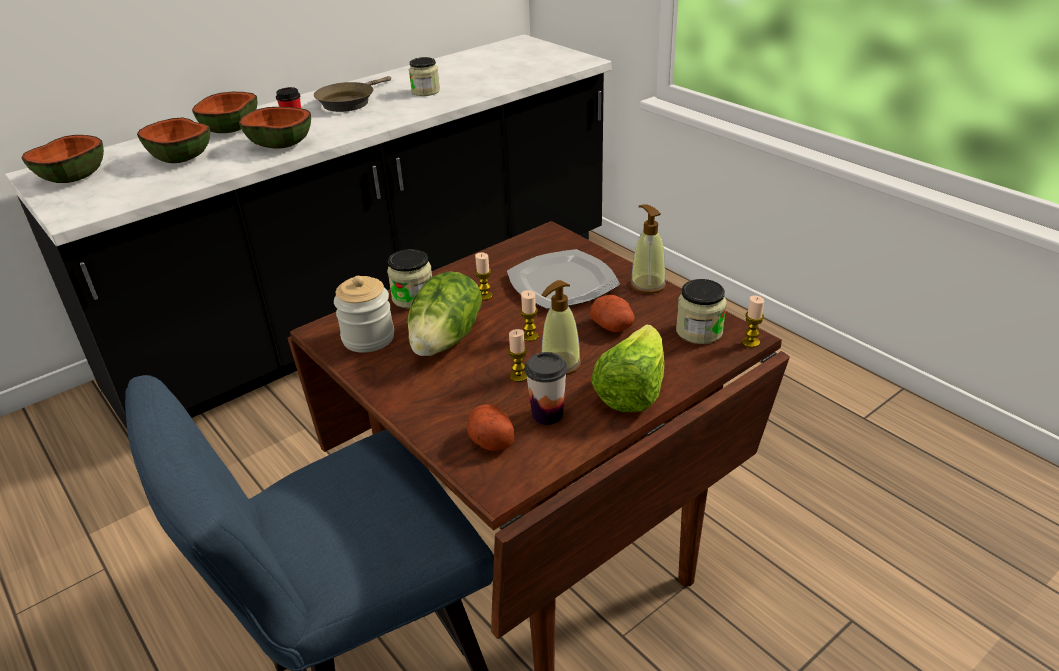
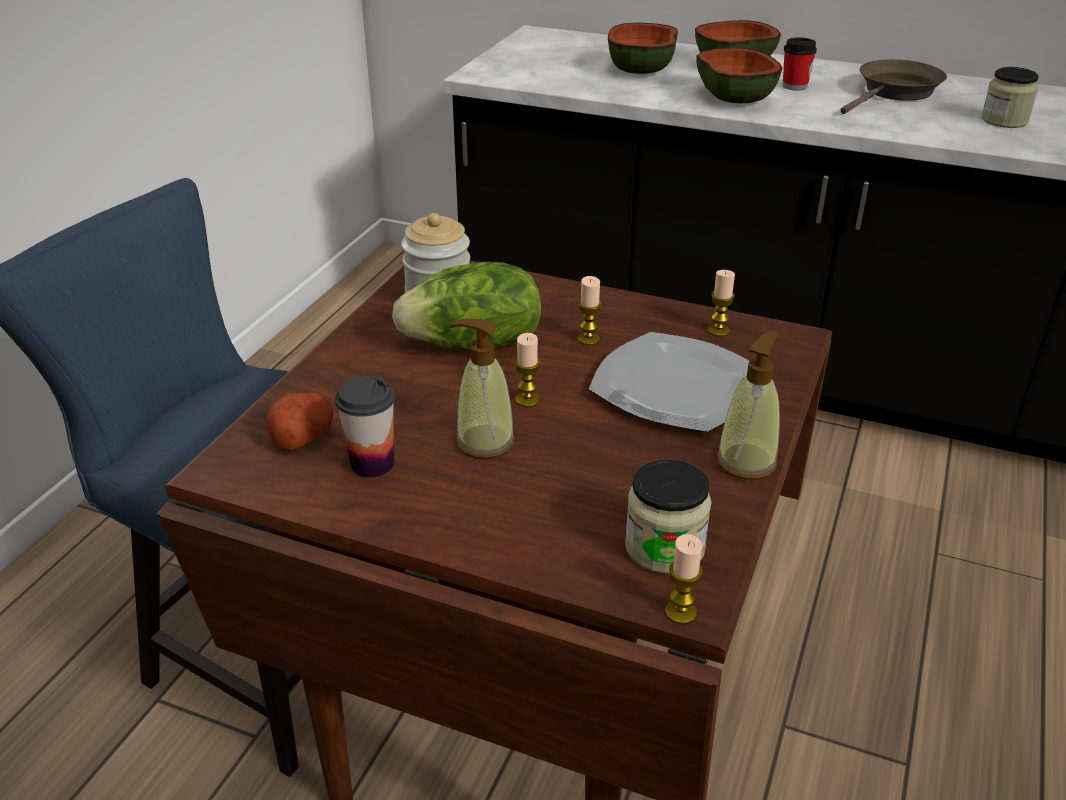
camera: 60 degrees right, 0 degrees up
(73, 177) = (548, 47): bowl -> none
(349, 102) = (895, 92): brown frying pan -> brown frying pan turned 135 degrees clockwise
(413, 297) = (540, 294): jar -> none
(519, 376) = (436, 418): candle -> candle (718, 331)
(613, 326) = (607, 461): potato -> none
(632, 391) = (466, 520): lettuce -> none

